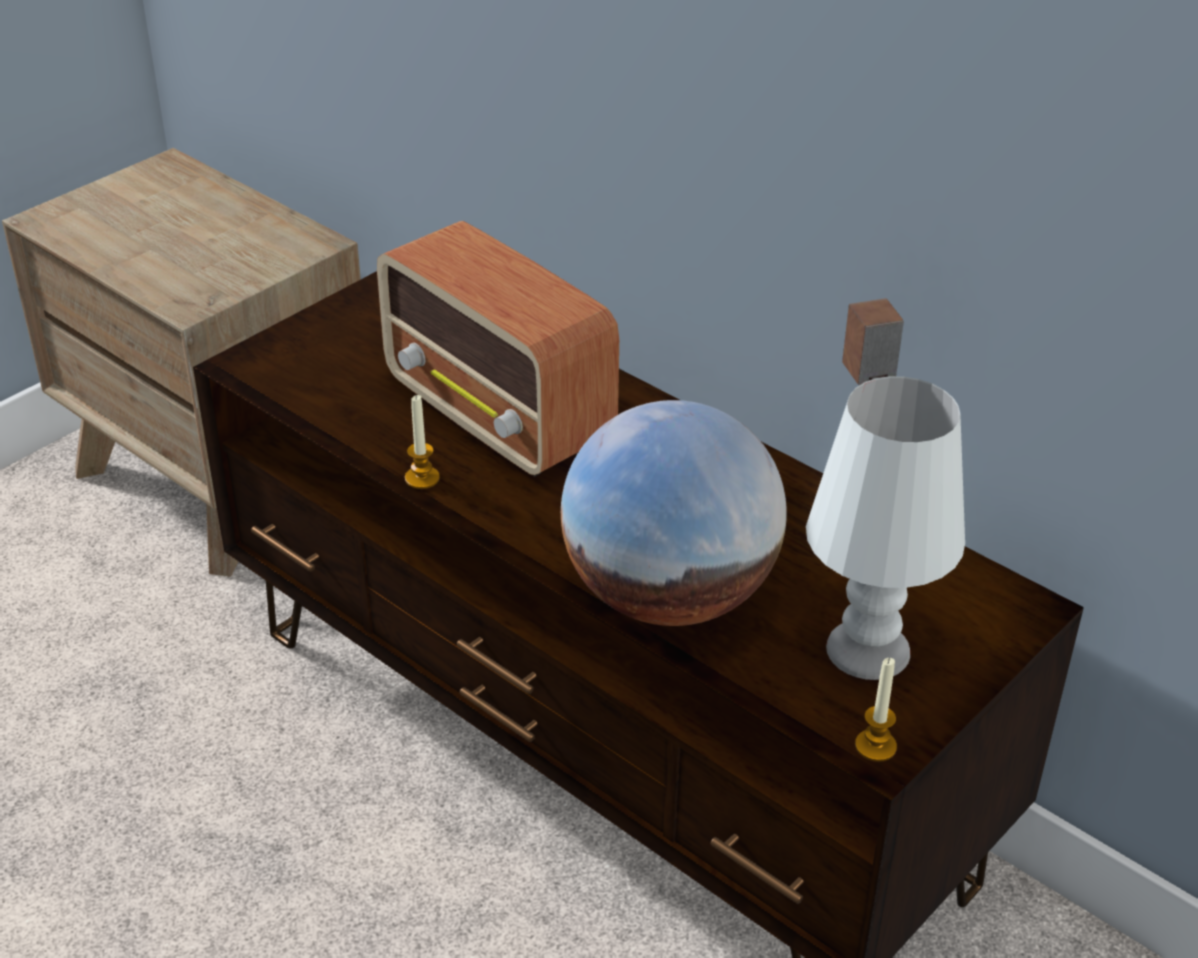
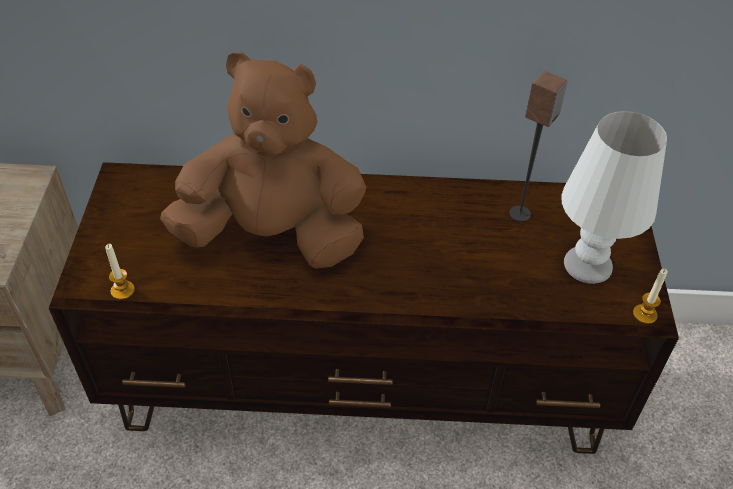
camera: 40 degrees left, 10 degrees up
(422, 478) = (275, 300): candle -> candle (123, 290)
(500, 415) = (274, 235): radio -> brown plush toy
(669, 595) = (474, 292): globe -> none

